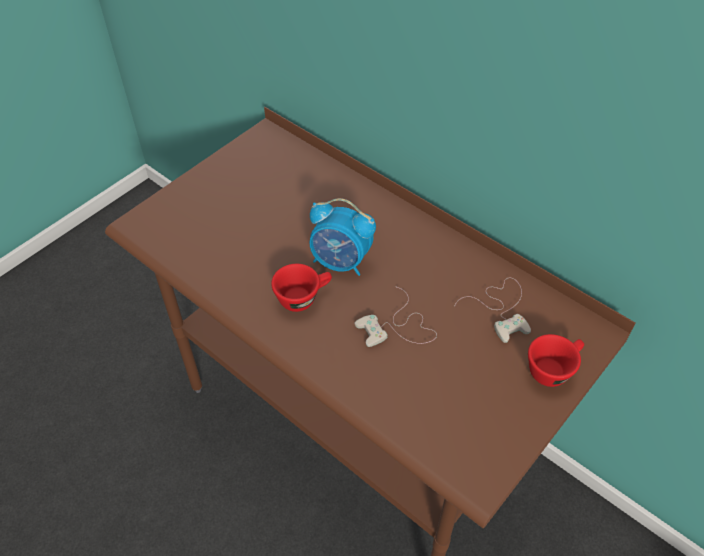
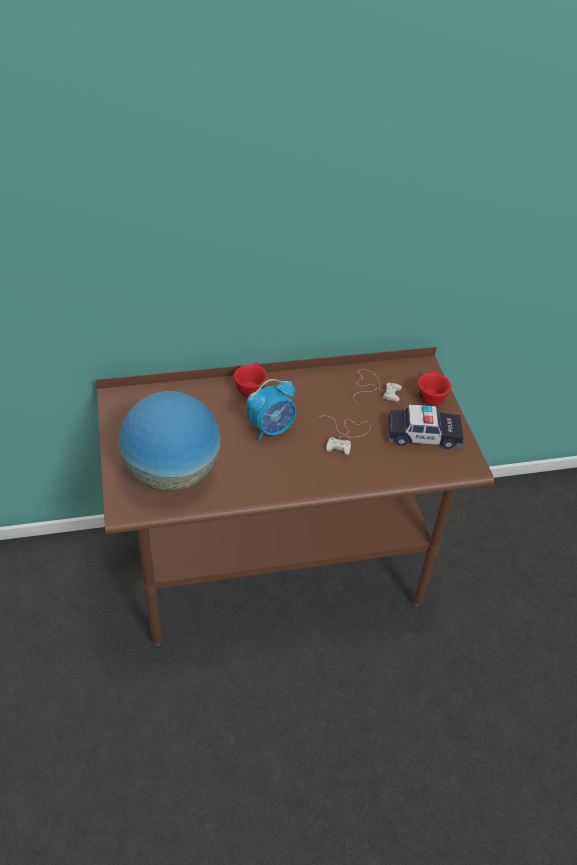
camera: 55 degrees left, 5 degrees down
(207, 229) = (172, 474): none -> globe
(303, 297) = (281, 461): red cup -> red cup (251, 387)
(478, 400) = (423, 435): none -> toy car

